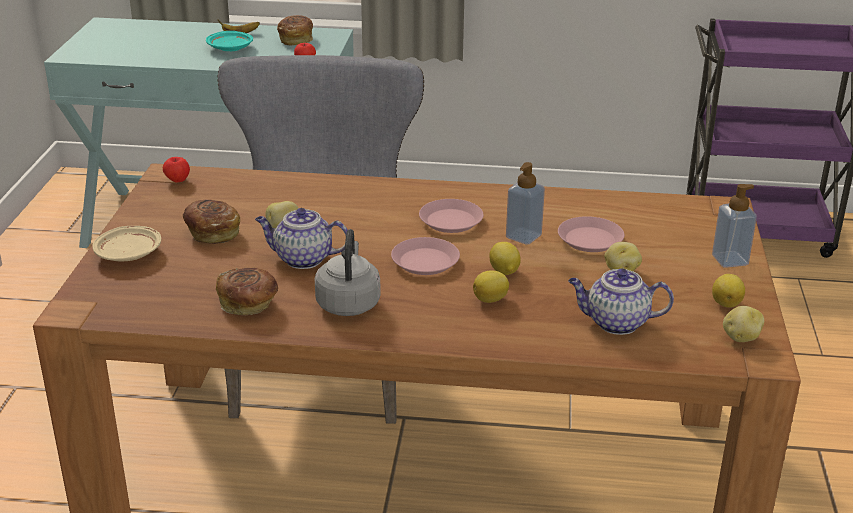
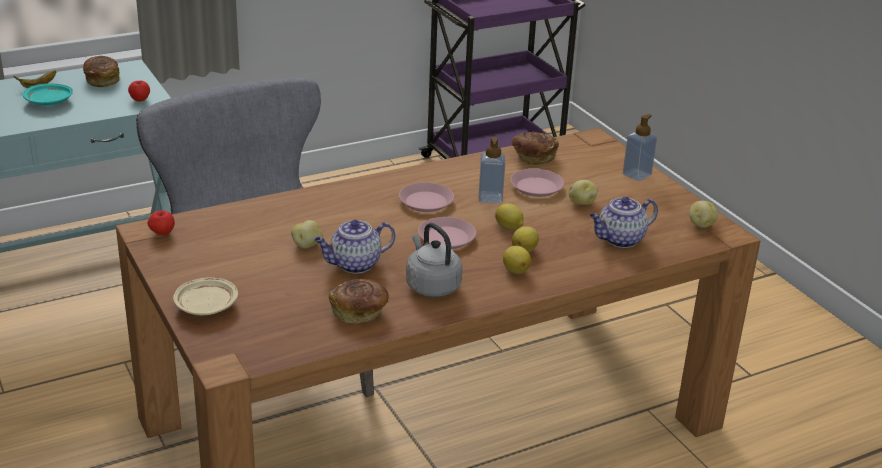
camera: 35 degrees left, 0 degrees up
(212, 233) = (254, 267): bread -> bread (533, 157)
(726, 303) = (667, 204): lemon -> lemon (515, 270)

